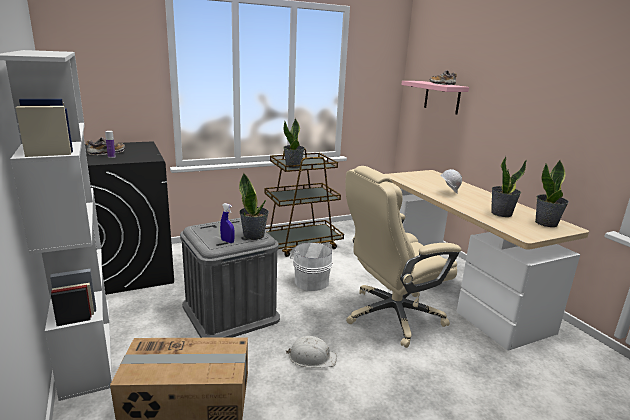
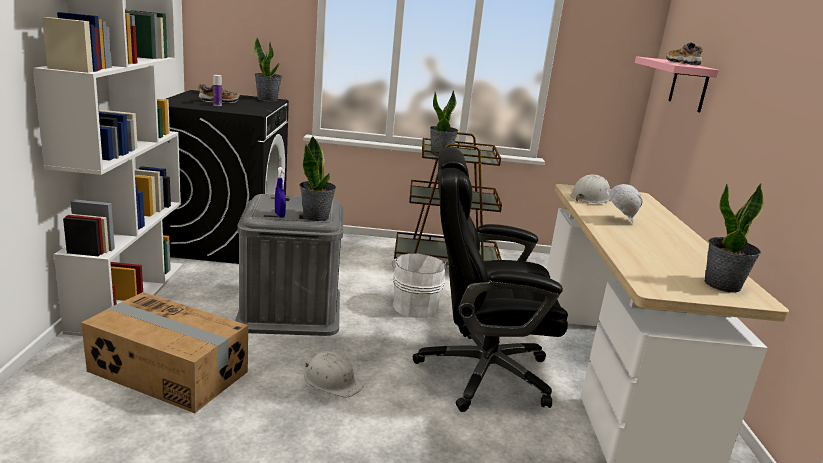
camera: 25 degrees right, 0 degrees up
(391, 316) = (481, 372): beige office chair -> black office chair
(413, 180) = (590, 198): none -> white hard hat
(501, 213) = (663, 258): potted plant -> potted plant (267, 99)

